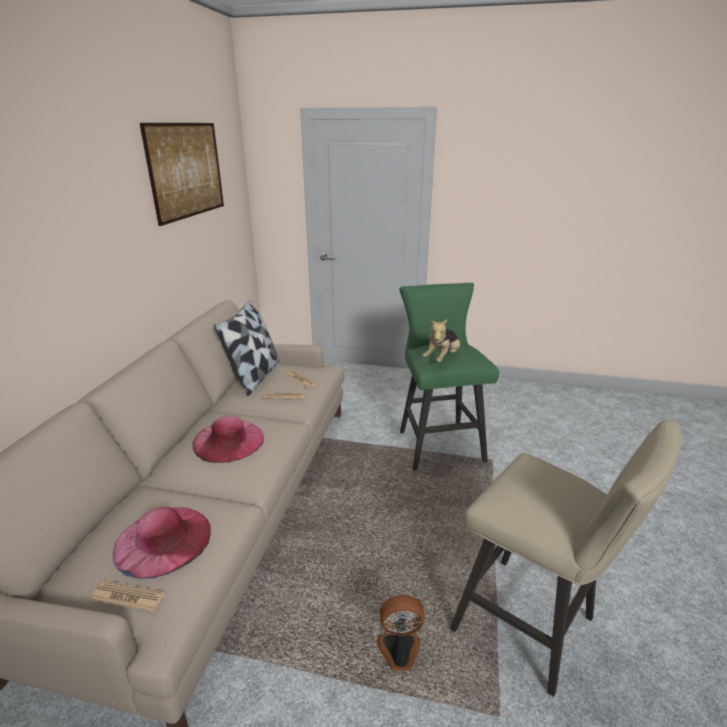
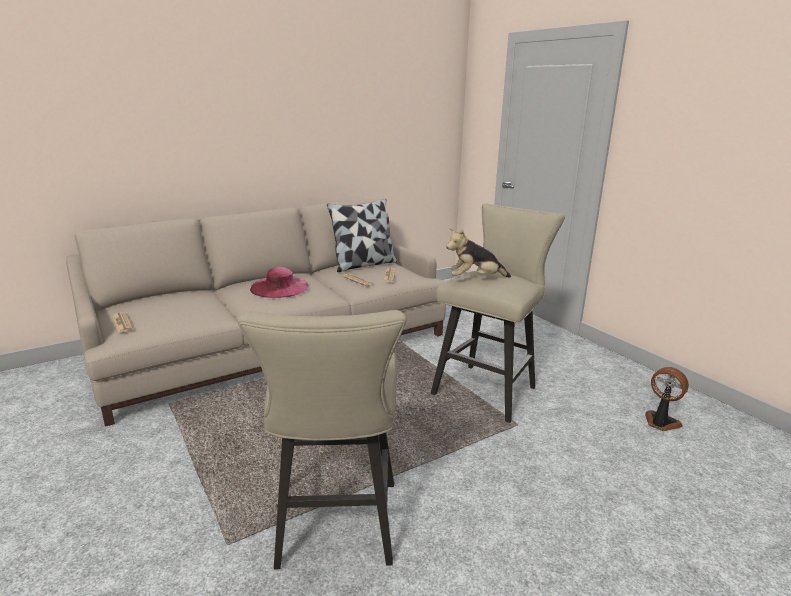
camera: 45 degrees right, 5 degrees down
(163, 540) = (169, 311): pink hat -> none
(187, 170) = (375, 84): picture -> none
(399, 652) = (237, 472): fan -> fan (660, 423)
(437, 443) = (489, 388): green stool -> beige stool

